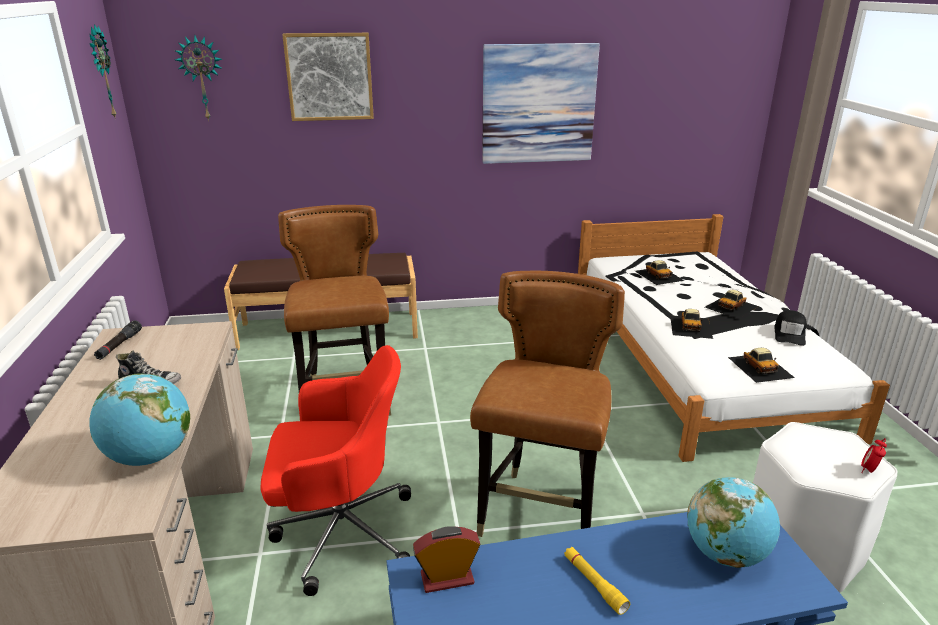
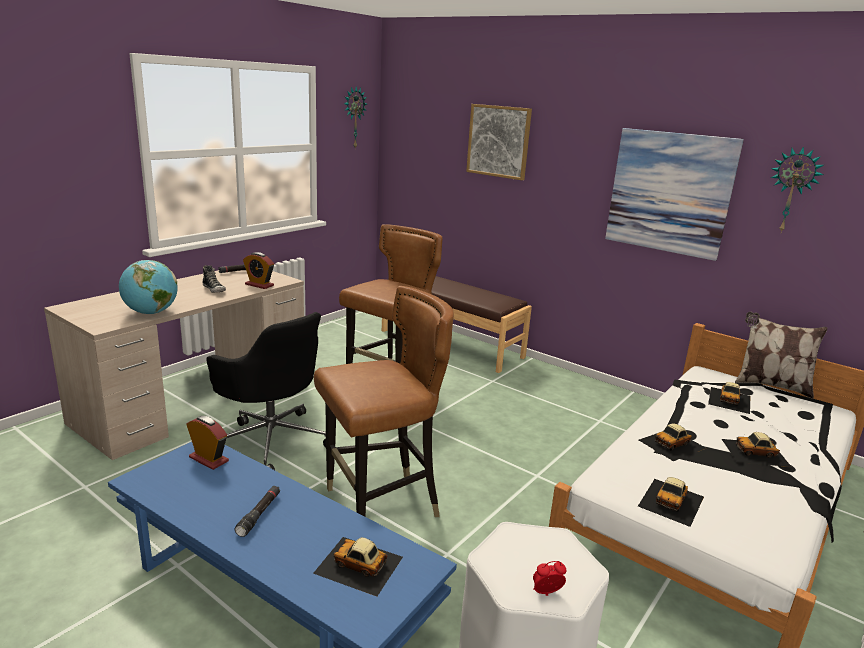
camera: 45 degrees right, 5 degrees down
(193, 350) = (259, 285): none -> alarm clock
(202, 78) = (421, 131): wall clock -> wall clock (792, 190)
(340, 532) = (271, 440): red office chair -> black office chair
(594, 584) = (259, 514): yellow flashlight -> black flashlight
(654, 253) = (771, 385): none -> pillow
(726, 554) = (359, 565): globe -> toy car
(789, 333) = (773, 500): black cap -> none

